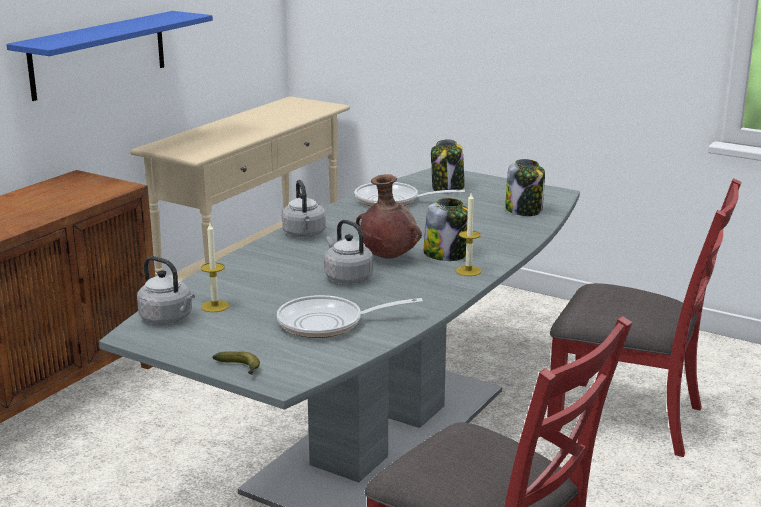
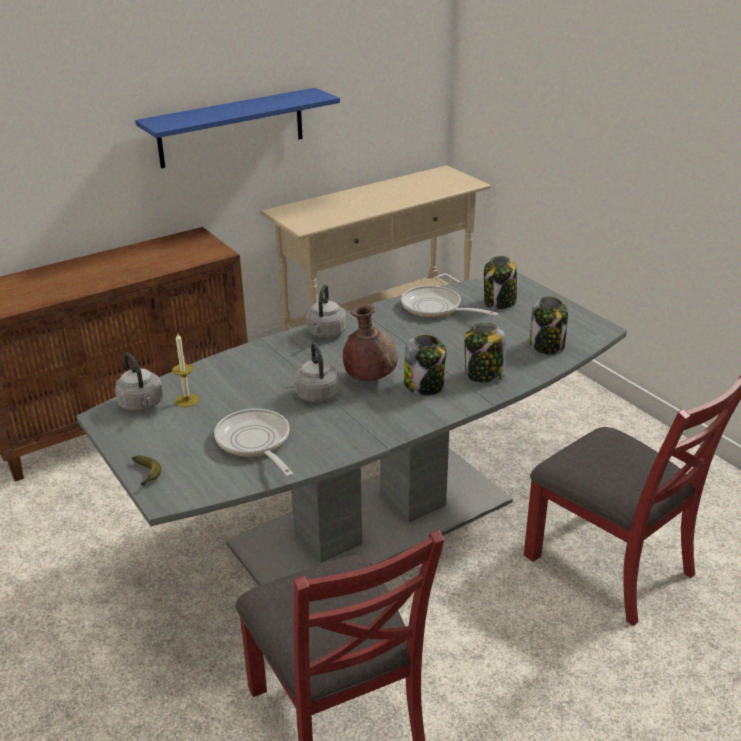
camera: 25 degrees right, 10 degrees up
(328, 323) = (255, 443): frying pan -> frying pan turned 45 degrees clockwise
(468, 271) = (426, 410): candle -> none
(492, 238) = (484, 375): none -> jar

